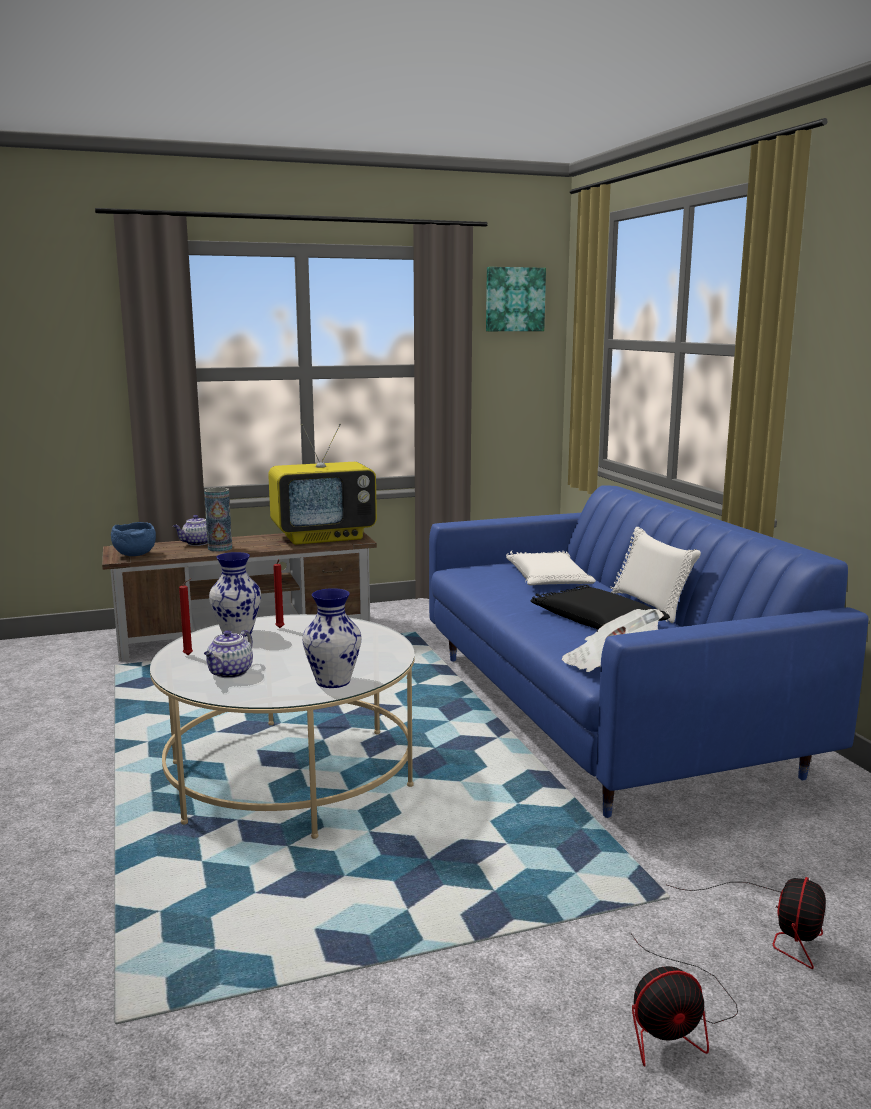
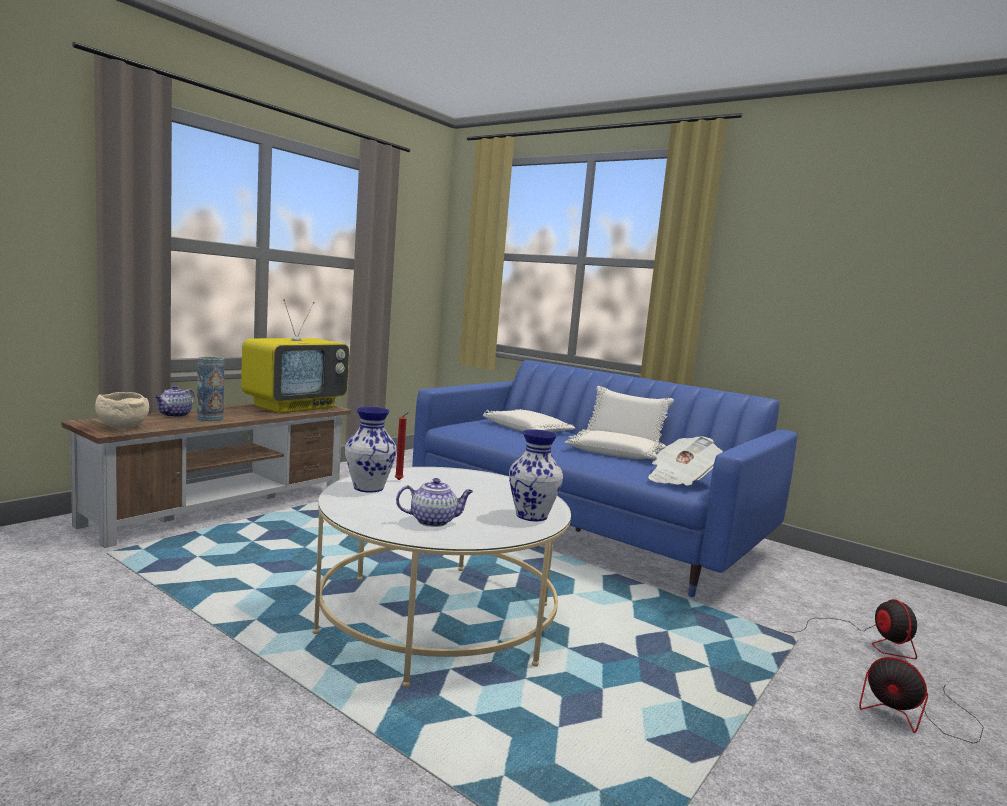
camera: 35 degrees left, 5 degrees down
(134, 554) = (121, 427): blue bowl -> beige bowl
(190, 655) = (363, 511): red candle -> none
(230, 673) = (434, 521): teapot -> teapot turned 90 degrees counterclockwise
(514, 299) = (416, 215): picture -> none
(597, 618) = (615, 452): black pillow -> white pillow
(675, 1021) = (914, 716): fan -> fan turned 90 degrees clockwise

